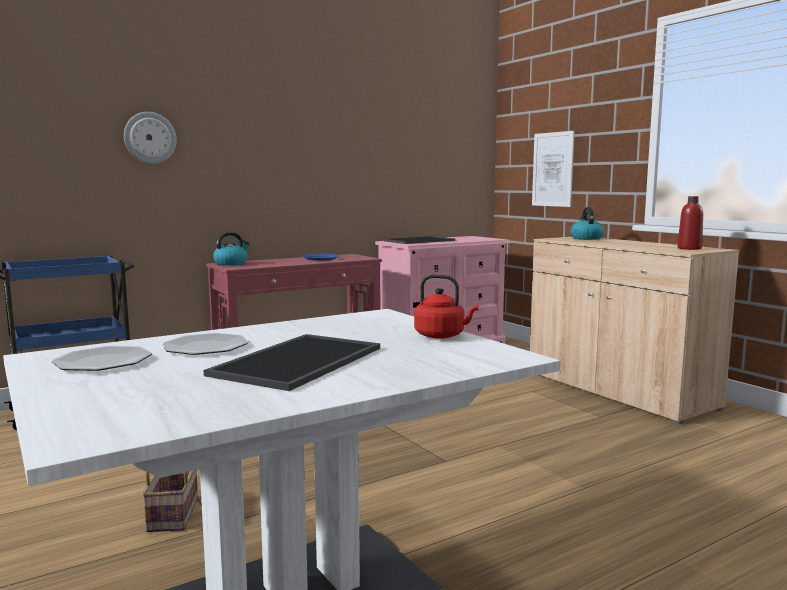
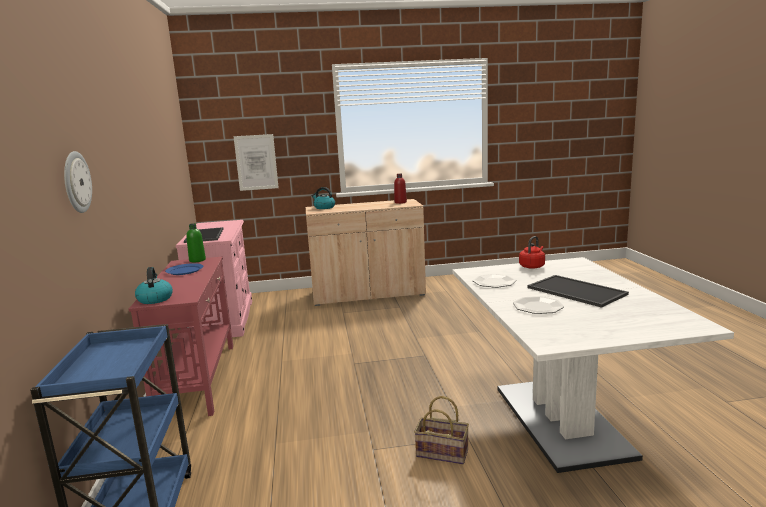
camera: 65 degrees left, 5 degrees up
(103, 362) = (566, 327): plate -> plate (494, 282)
(359, 256) = (197, 260): none -> green bottle

